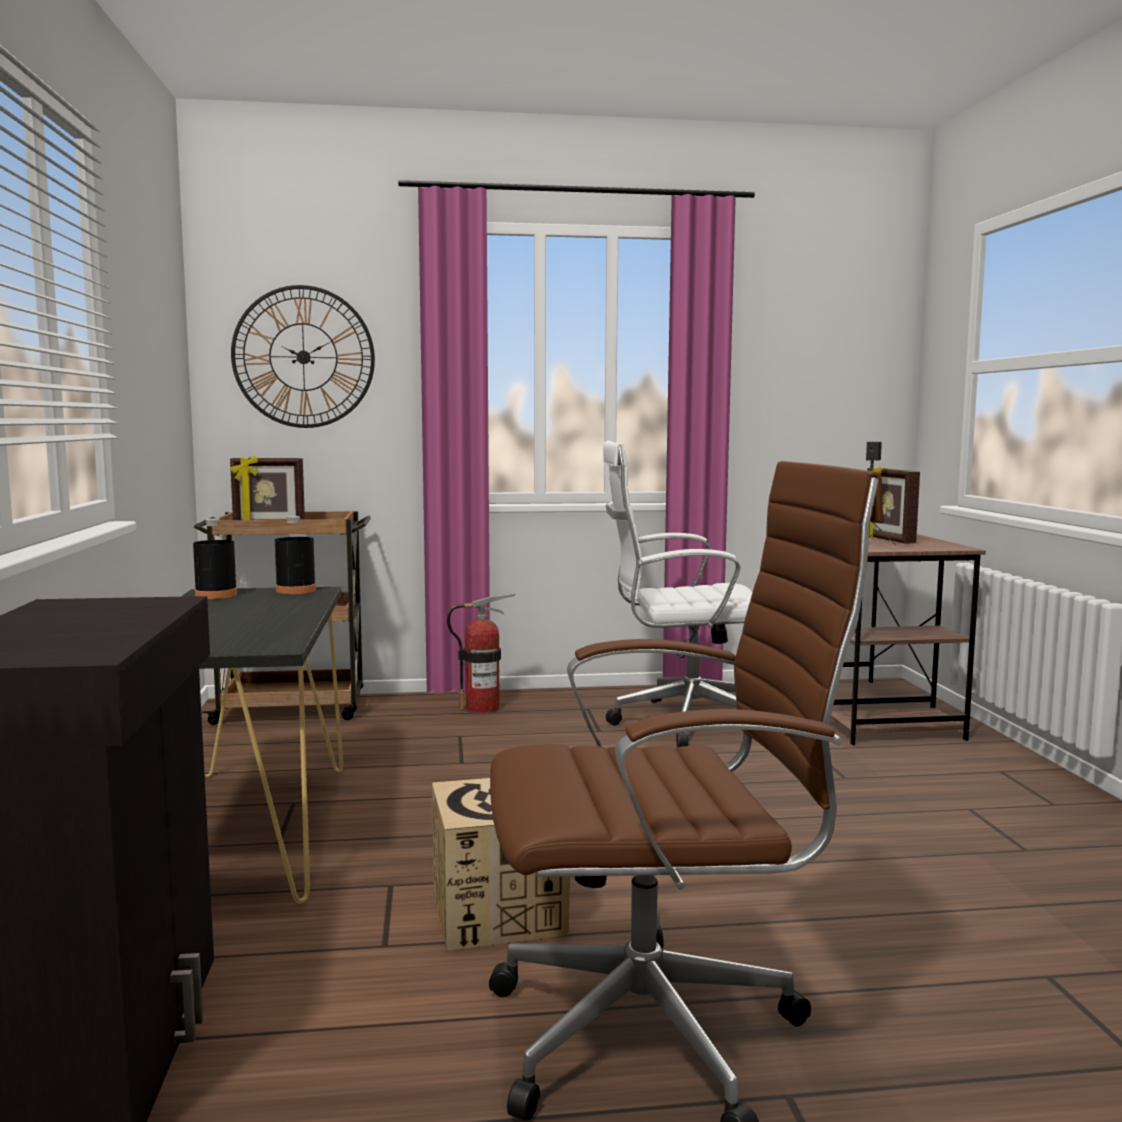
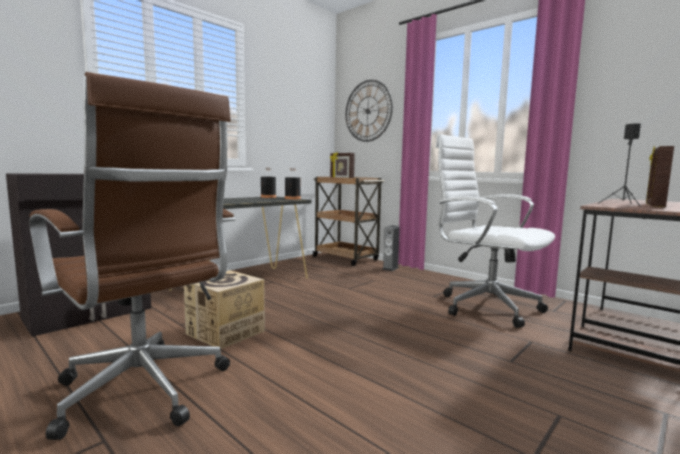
camera: 50 degrees right, 0 degrees up
(424, 705) = (390, 268): none -> speaker
(482, 708) = (408, 275): fire extinguisher -> none

